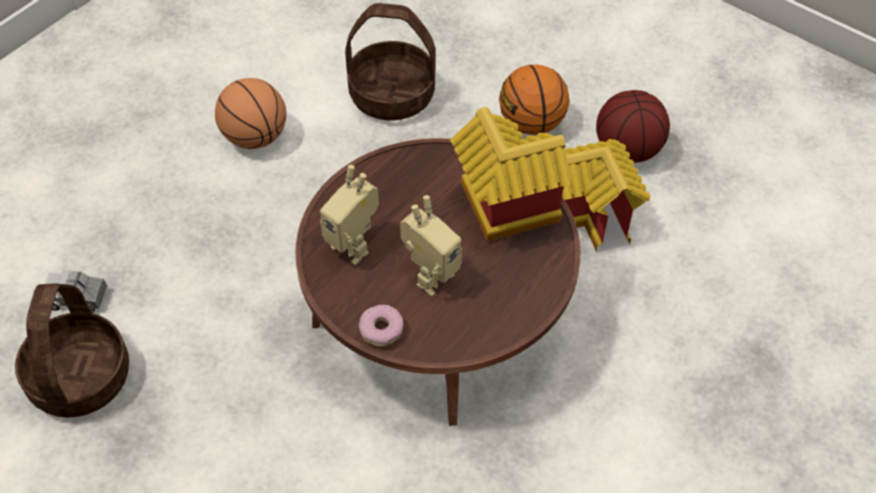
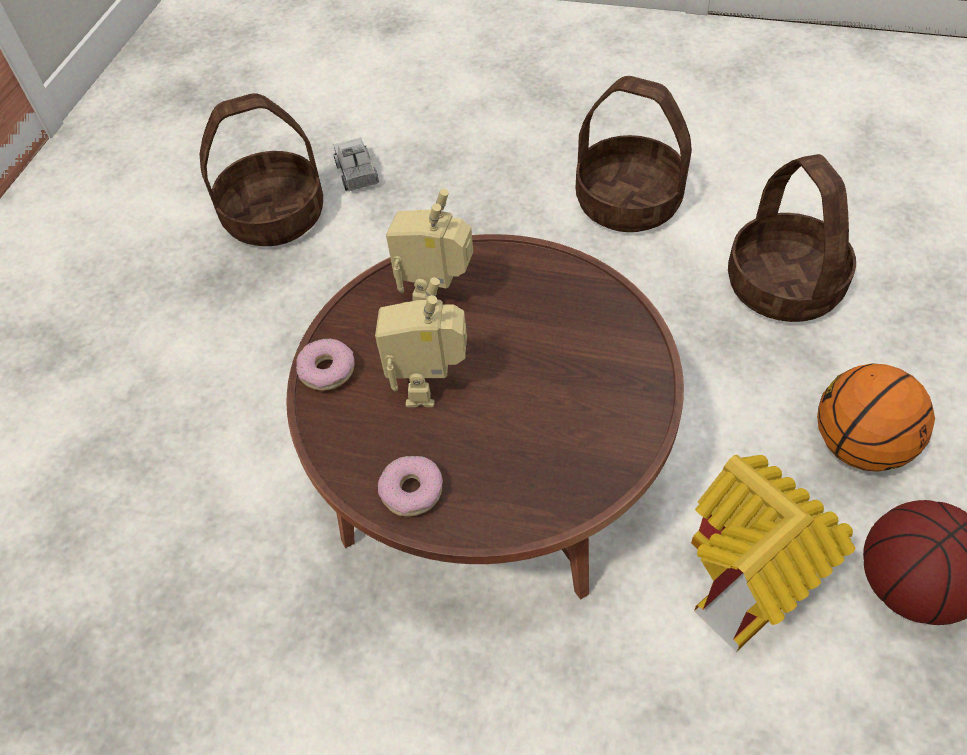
camera: 70 degrees right, 0 degrees up
(255, 137) = (629, 202): basketball -> basket
(430, 276) = (431, 387): toy robot -> toy robot turned 75 degrees clockwise
(502, 210) = (578, 420): toy house -> none
(508, 312) = (411, 490): none -> donut

